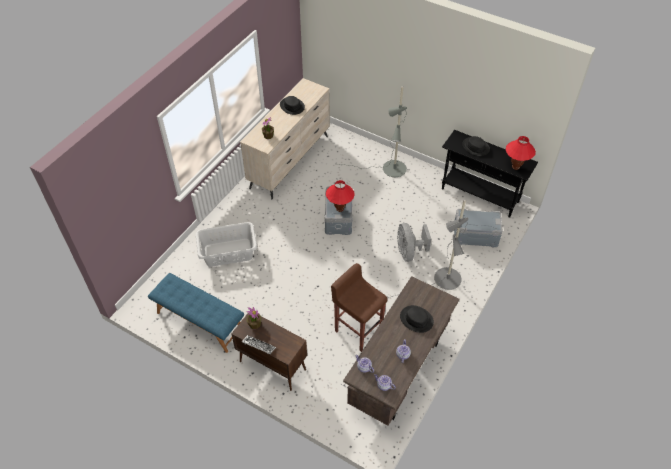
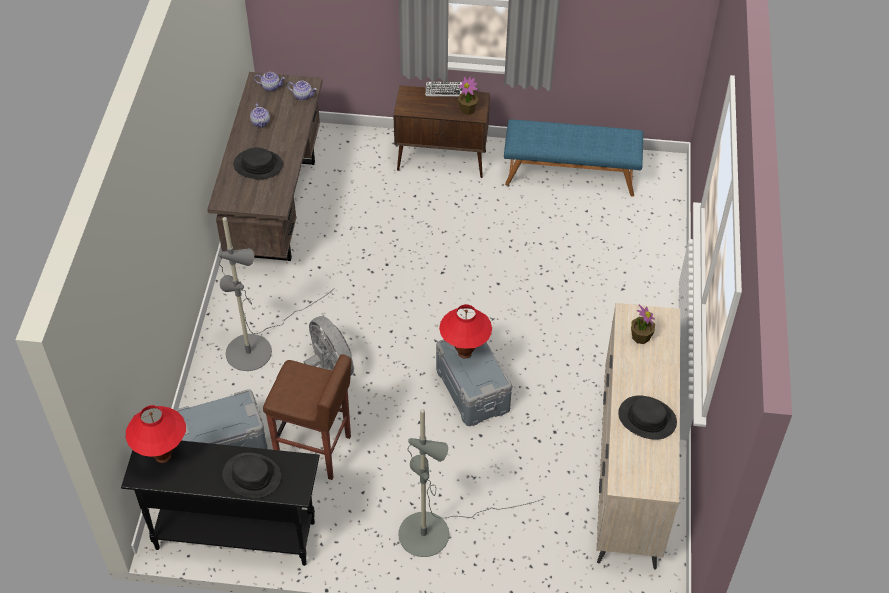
camera: 155 degrees right, 0 degrees up
(228, 252) = (607, 272): grey laundry basket -> none
(358, 330) = (353, 236): brown stool -> brown stool (314, 451)

